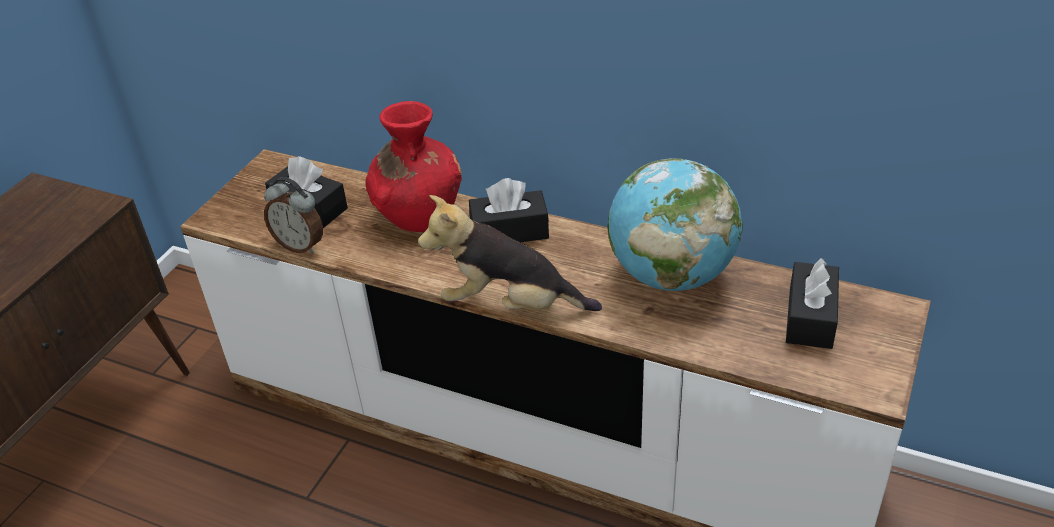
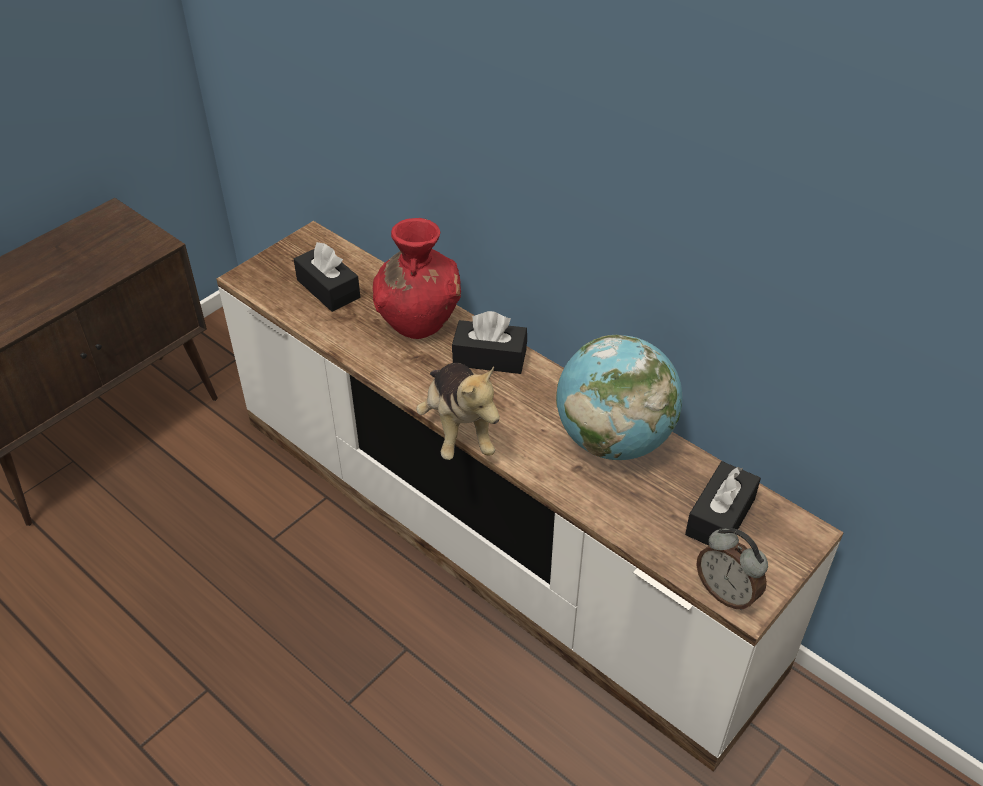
camera: 15 degrees right, 5 degrees up
(300, 245) = (307, 323): alarm clock -> alarm clock (726, 592)
(510, 305) = (458, 429): plush toy -> plush toy turned 135 degrees counterclockwise

